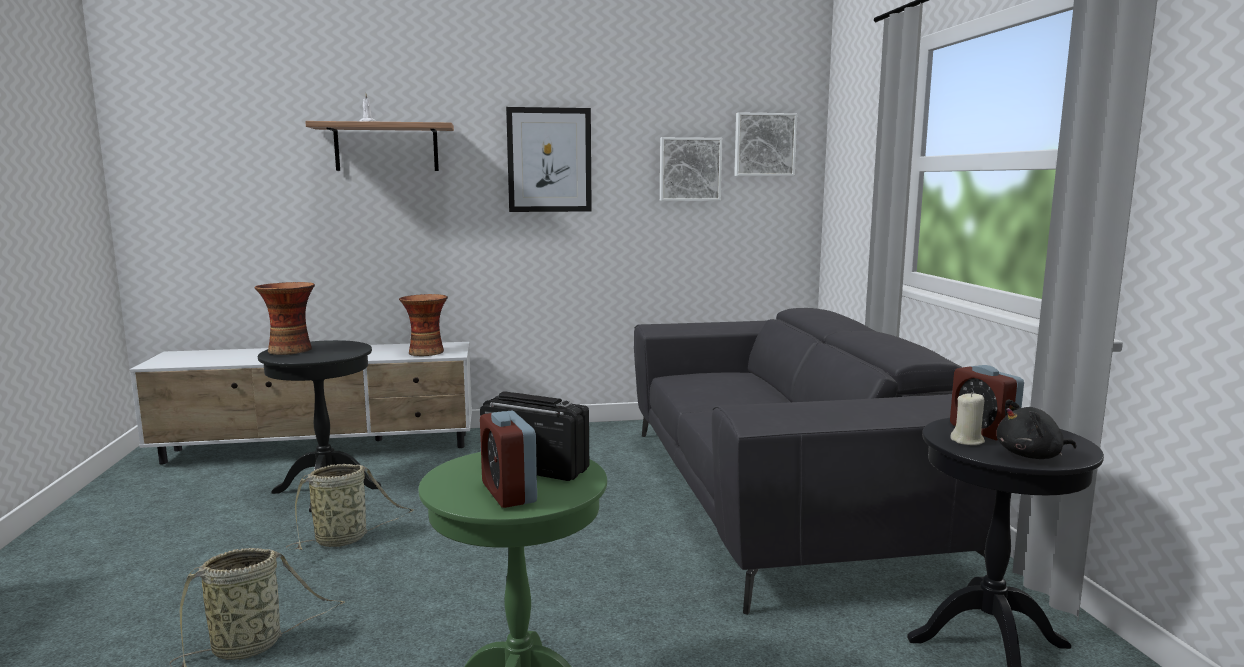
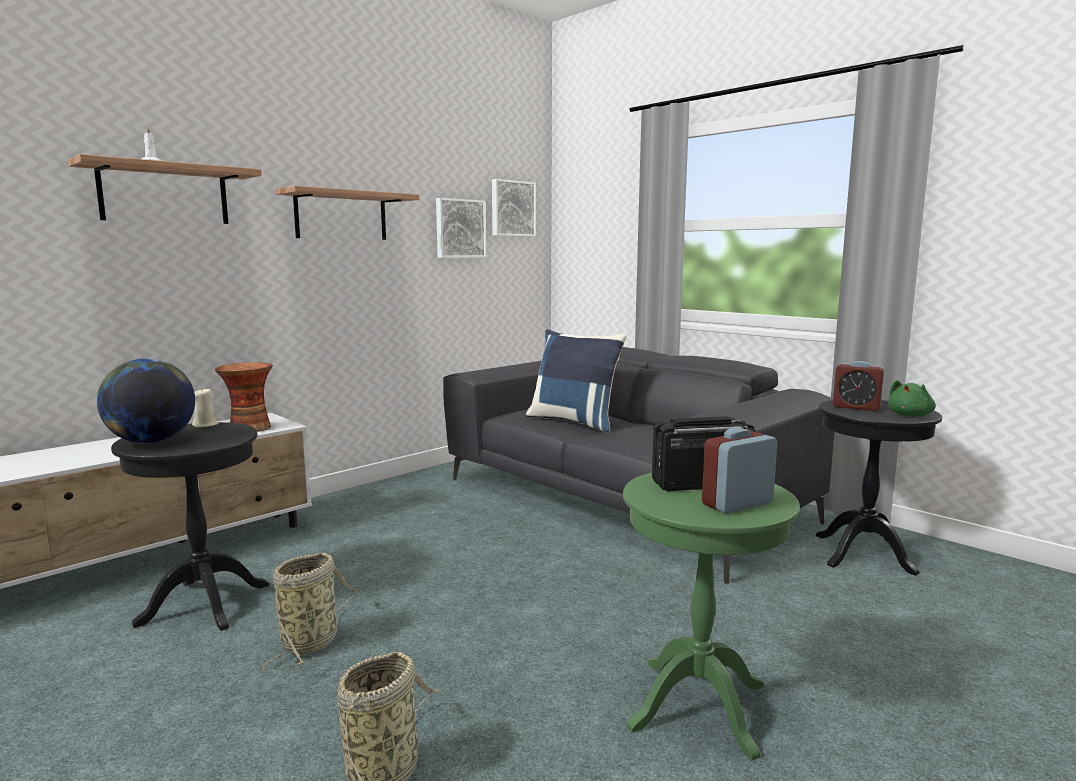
camera: 35 degrees left, 0 degrees up
(290, 350) = (151, 441): vase -> globe
(508, 493) = (737, 504): alarm clock -> alarm clock turned 120 degrees clockwise
(549, 160) = (341, 216): picture -> shelf
(725, 393) = (575, 421): none -> blue pillow
(967, 441) = (865, 414): beige candle -> beige candle (205, 425)
(1032, 456) = (910, 415): black plush toy -> green plush toy

